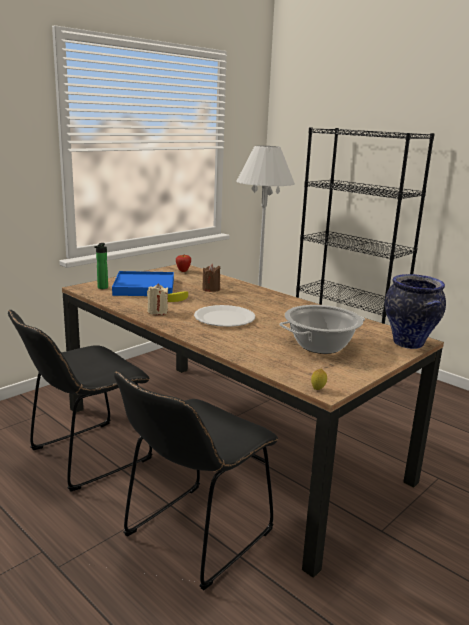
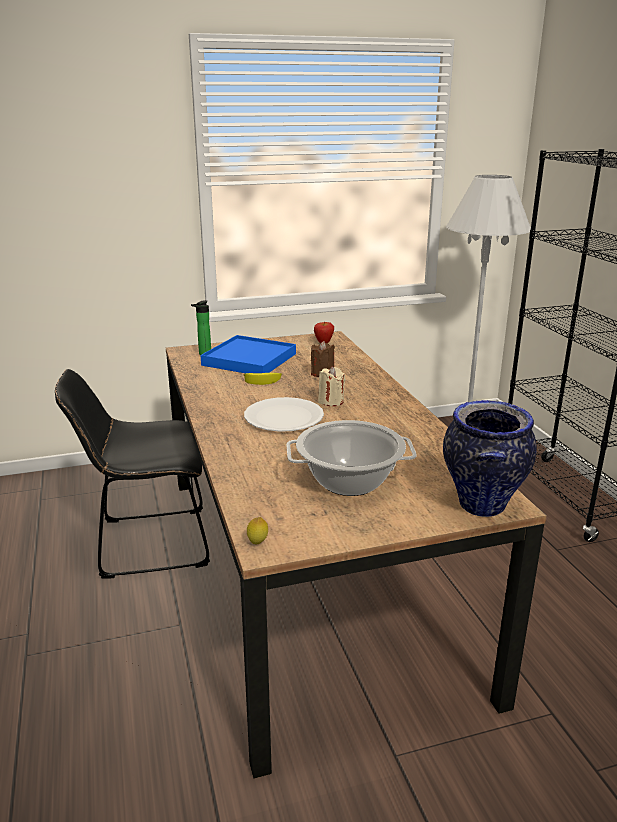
camera: 30 degrees right, 5 degrees up
(157, 312) = (220, 395): beige candle -> beige candle (331, 401)
(193, 537) = (171, 674): black chair -> none

